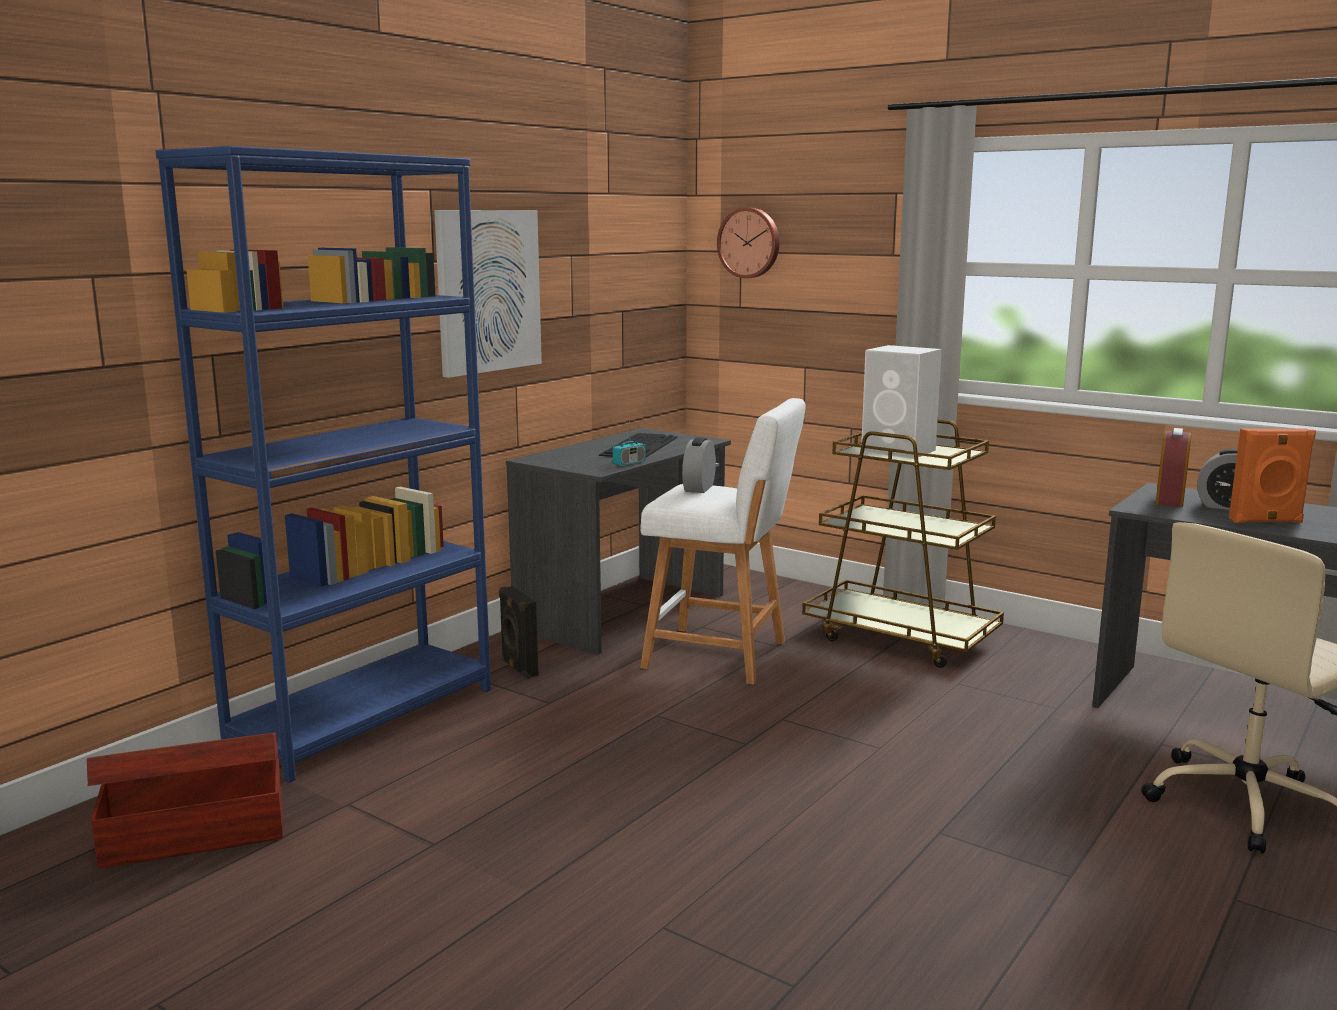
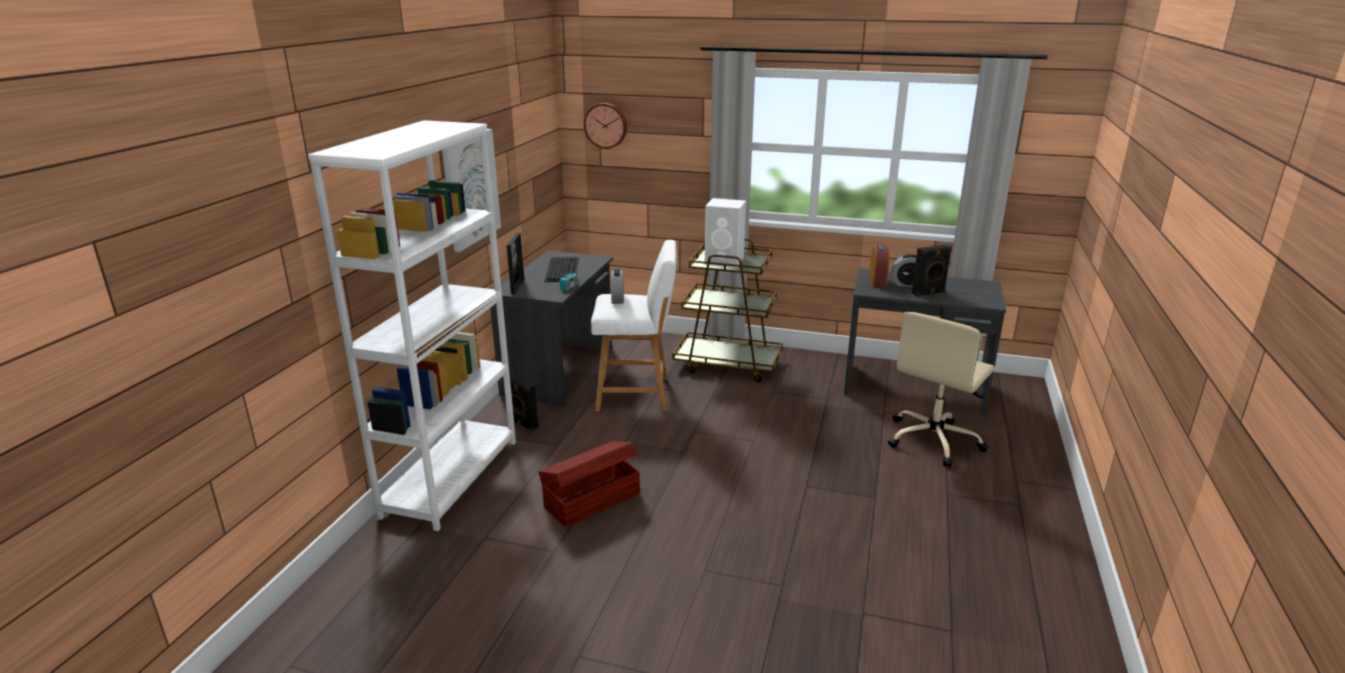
camera: 20 degrees left, 10 degrees up
(193, 832) = (405, 576): brown storage box -> brown storage box (590, 500)
(365, 718) = (451, 477): blue bookcase -> white bookcase
(554, 457) = (517, 287): none -> picture frame
(1266, 521) = (929, 293): orange speaker -> black speaker

